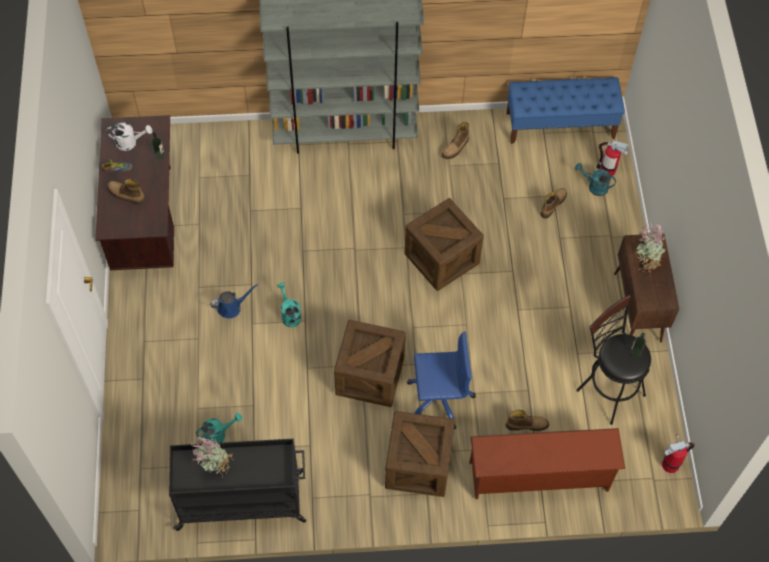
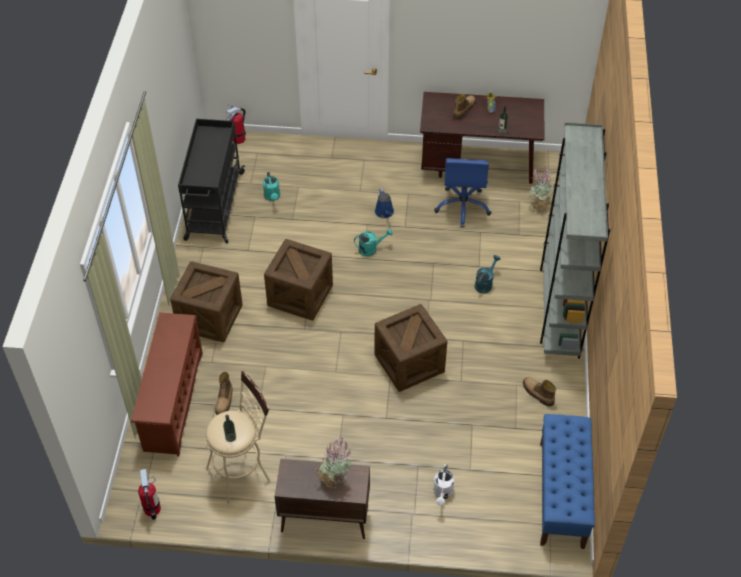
camera: 100 degrees right, 10 degrees down
(130, 142) = (516, 114): white watering can -> white watering can (443, 493)
(215, 466) = (213, 149): potted plant -> potted plant (538, 205)
(439, 398) = (267, 340): blue office chair -> blue office chair (463, 206)
(552, 204) = (459, 467): boot -> none
(594, 186) = (477, 510): turquoise watering can -> turquoise watering can (485, 283)
(606, 388) = (243, 472): black stool -> beige stool
(607, 171) = (497, 528): fire extinguisher -> fire extinguisher (238, 139)

